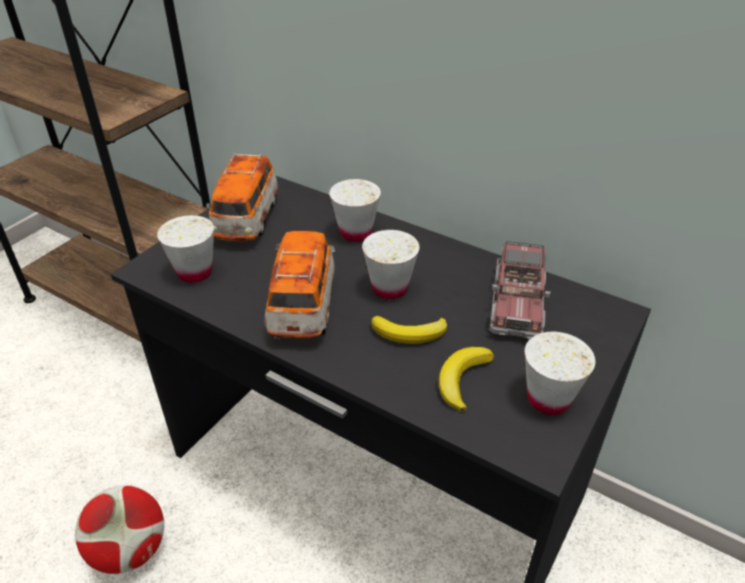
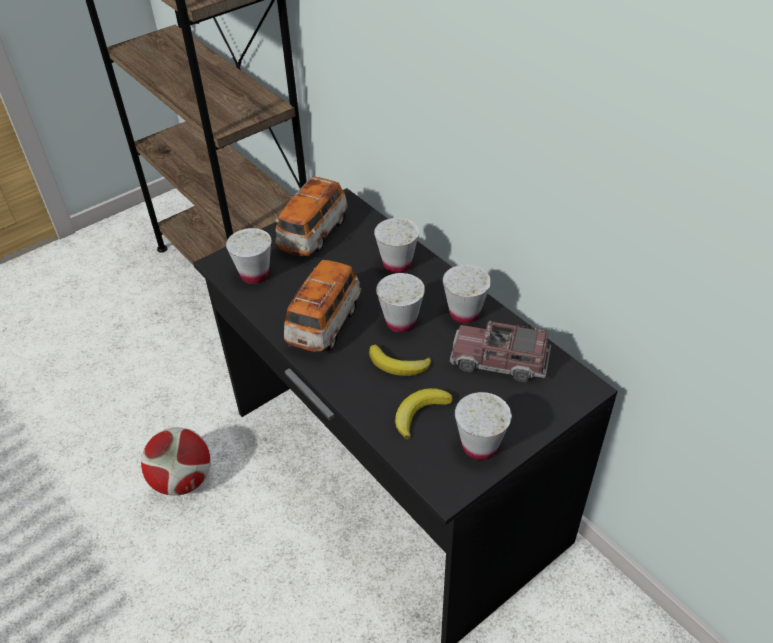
camera: 20 degrees right, 5 degrees up
(453, 266) = (464, 313): none -> white cup
(517, 305) = (499, 361): toy truck -> toy truck turned 75 degrees clockwise

